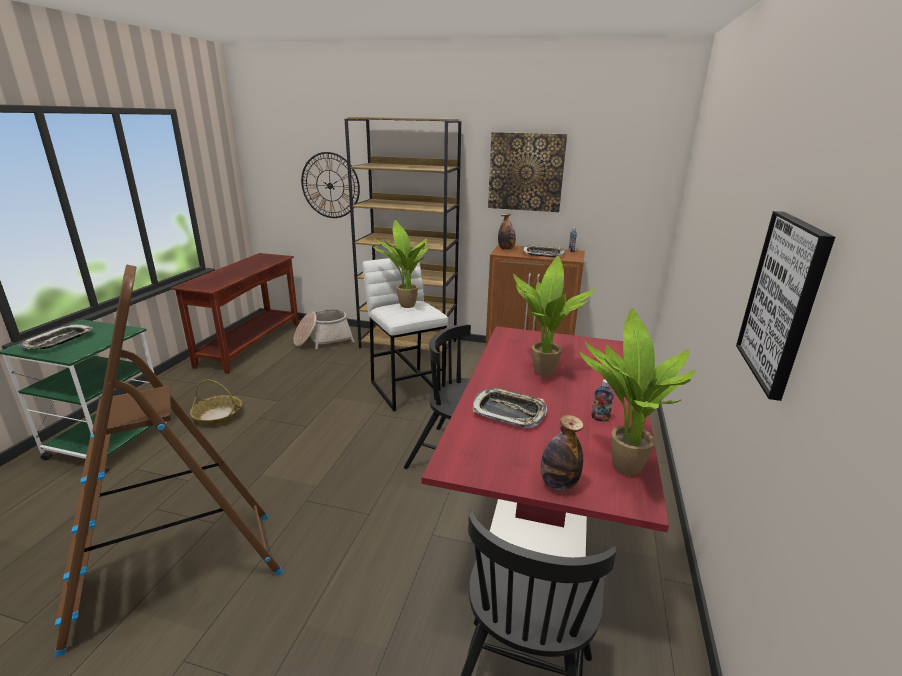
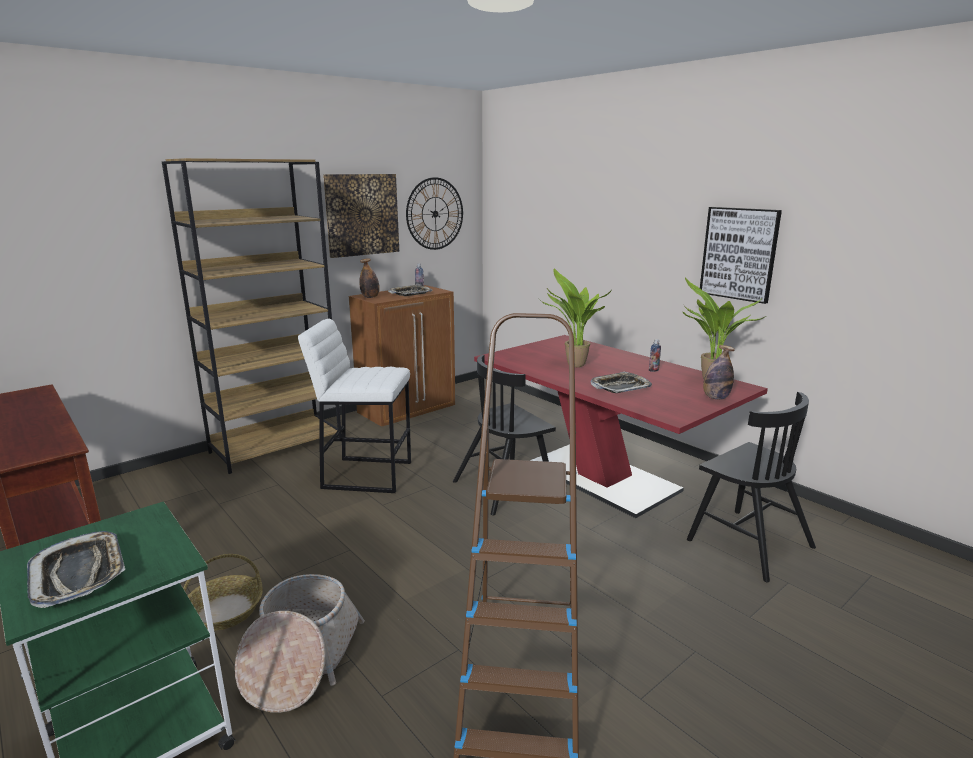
camera: 55 degrees left, 5 degrees down
(323, 340) = (160, 490): basket -> basket (301, 659)
(330, 185) = (101, 261): wall clock -> wall clock (435, 214)
(404, 306) = (361, 373): potted plant -> none

